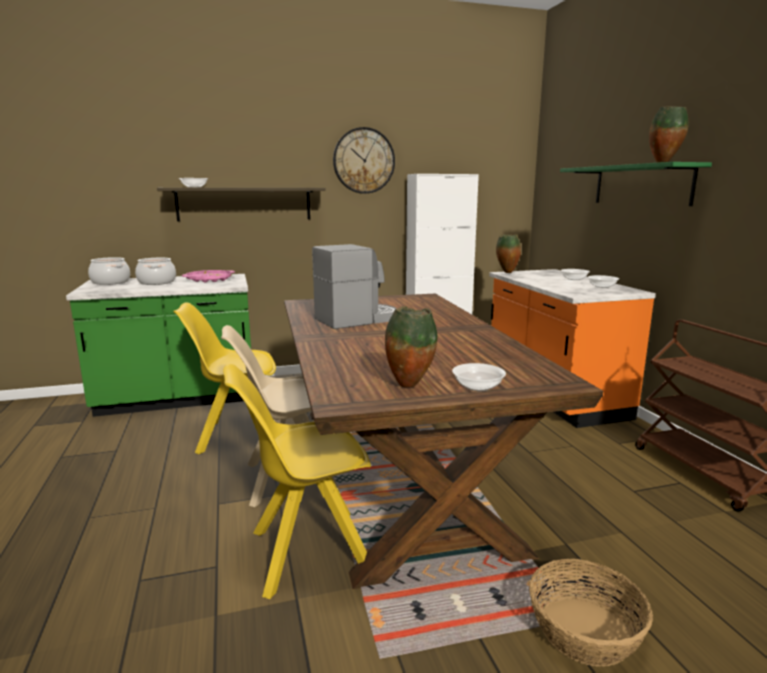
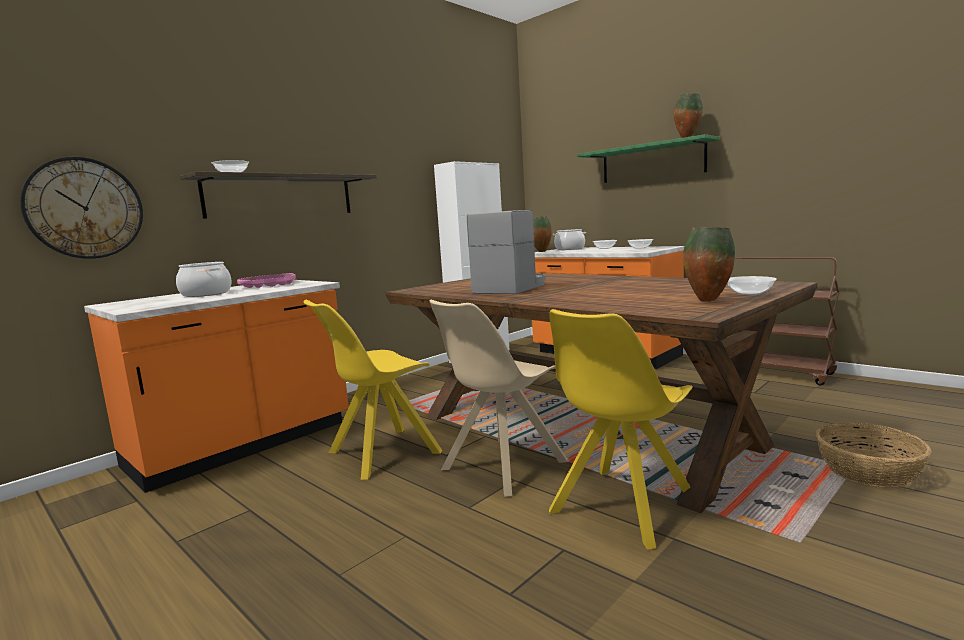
camera: 30 degrees left, 5 degrees down
(110, 282) = (133, 302): cooking pot -> cooking pot (569, 249)
(178, 399) = (242, 445): green counter -> orange counter
(364, 161) = (394, 150): wall clock -> wall clock (84, 208)

